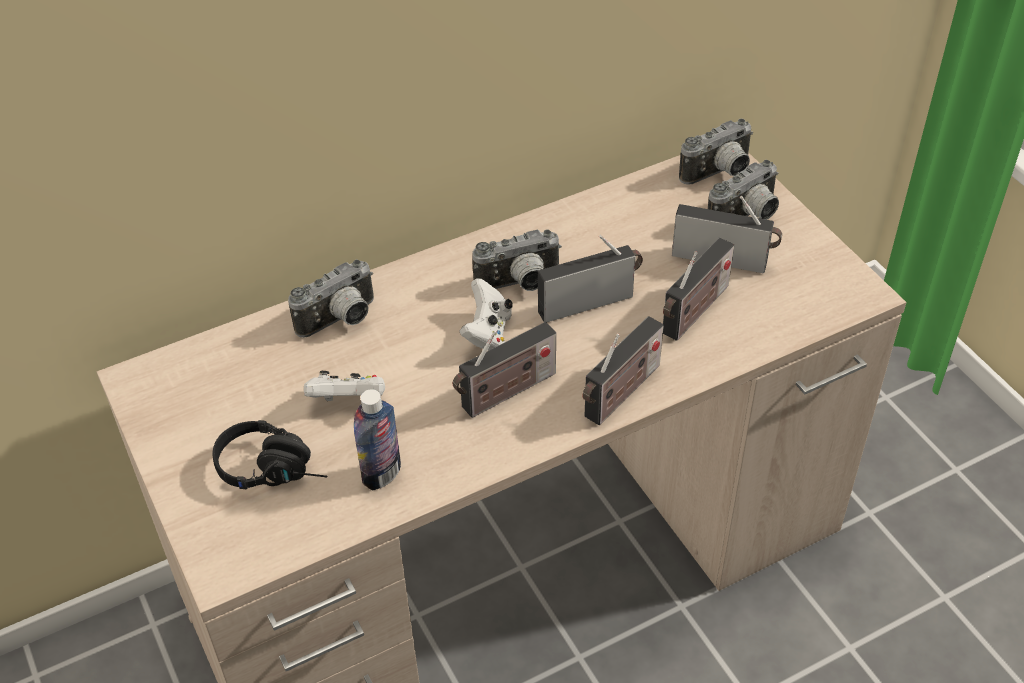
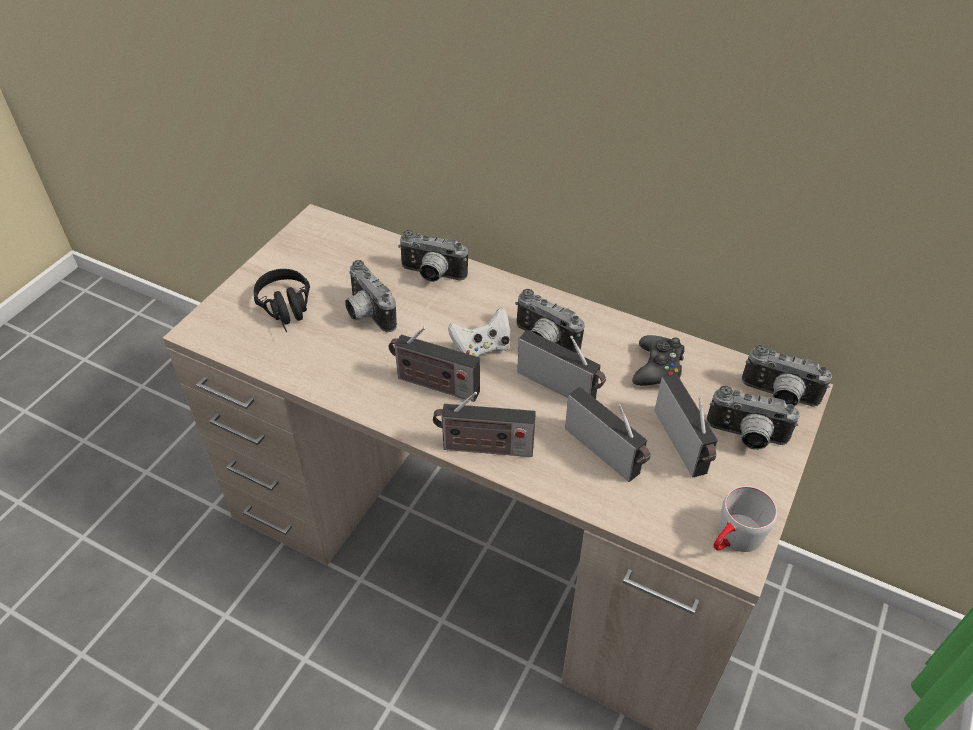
camera: 55 degrees right, 0 degrees up
(349, 401) = (366, 314): white game controller -> camera
(382, 474) = (317, 360): bottle -> none
(624, 226) = (658, 368): none -> black game controller
(694, 313) = (606, 452): radio -> radio turned 135 degrees counterclockwise
(844, 285) = (733, 540): none -> grey mug

